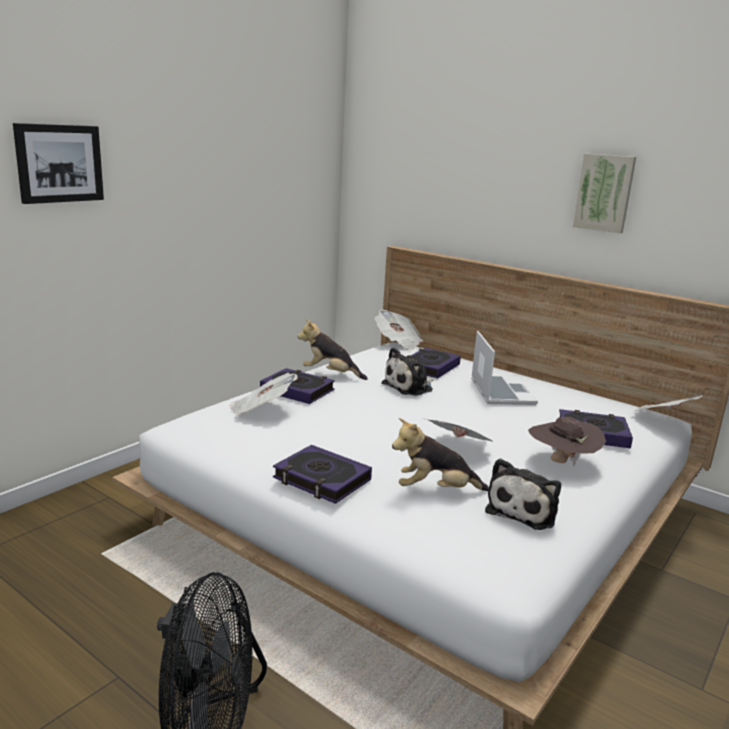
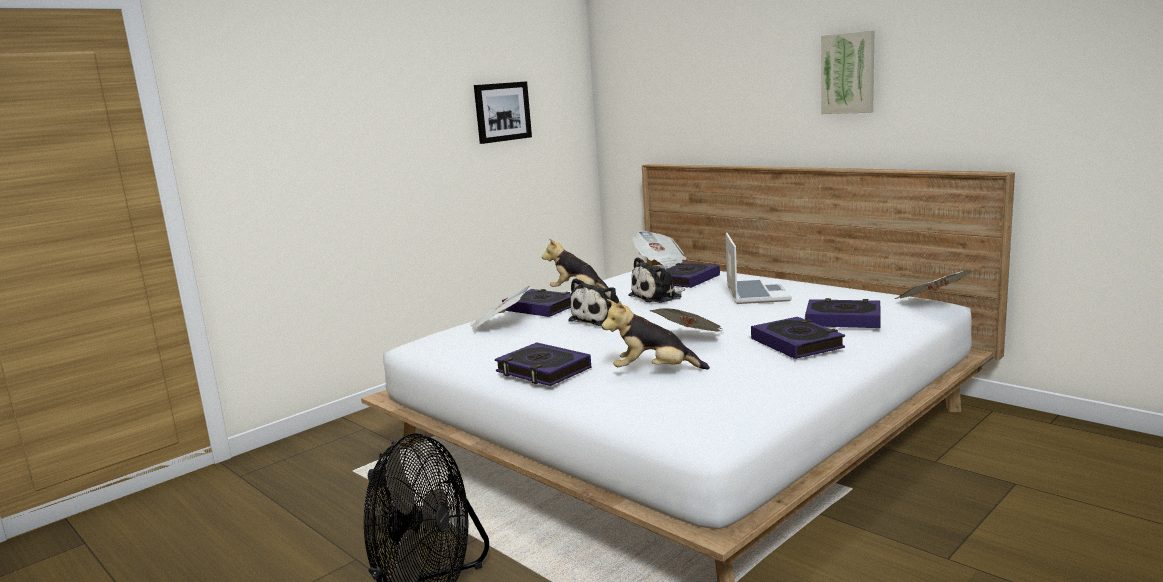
camera: 10 degrees right, 5 degrees down
(59, 163) = (300, 108): picture -> picture (502, 112)
(524, 510) = (740, 381): plush toy -> plush toy (601, 319)
(561, 462) = (797, 344): brown hat -> book

